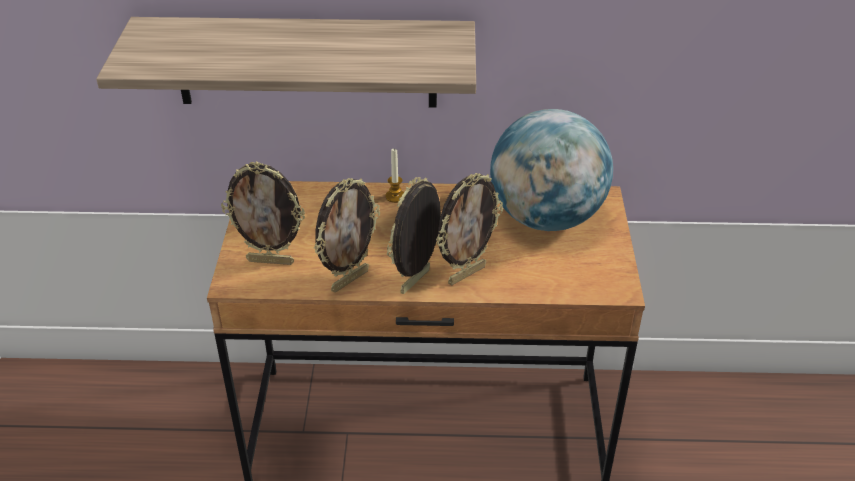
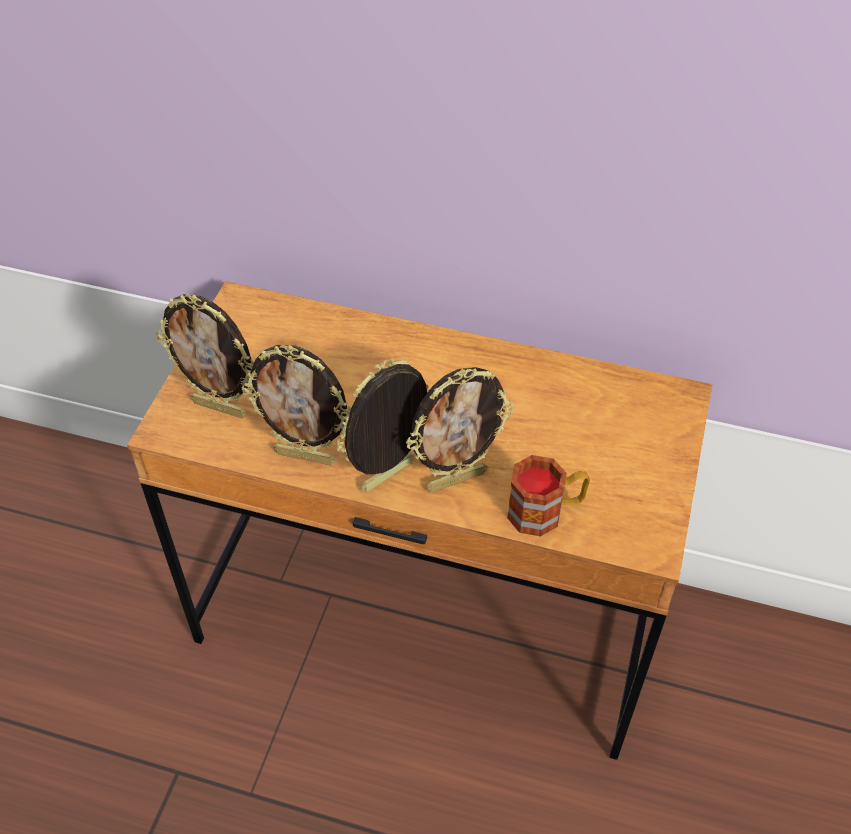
camera: 15 degrees right, 10 degrees up
(306, 62) = (306, 153): shelf -> none
(349, 280) = (306, 456): picture frame -> picture frame turned 45 degrees clockwise
(395, 196) = (407, 342): candle -> none
(537, 282) = (545, 511): none -> mug
(545, 217) = (592, 414): globe -> none

